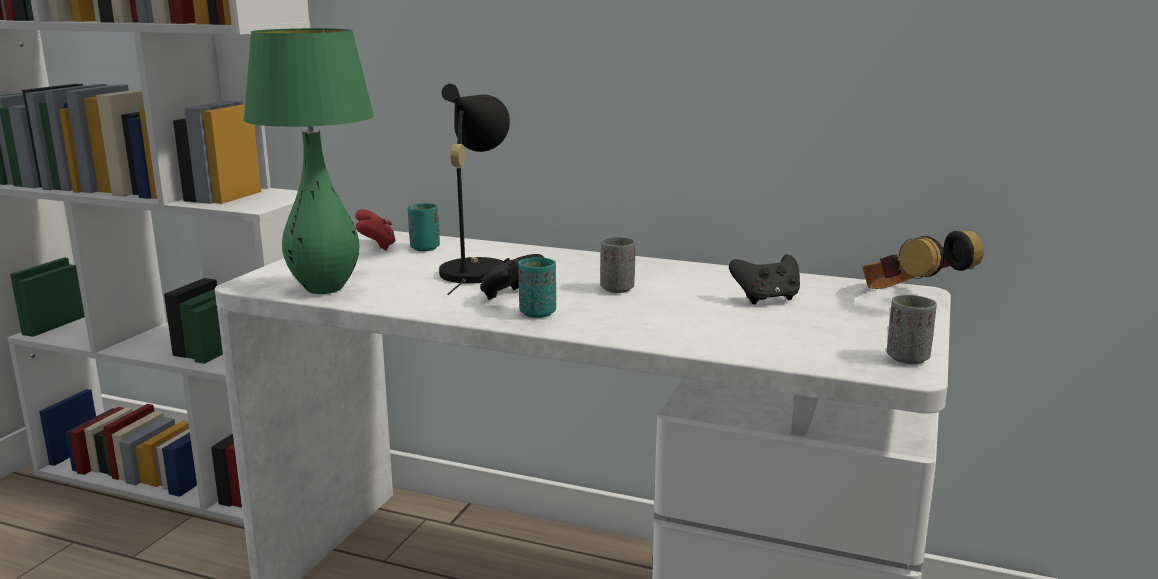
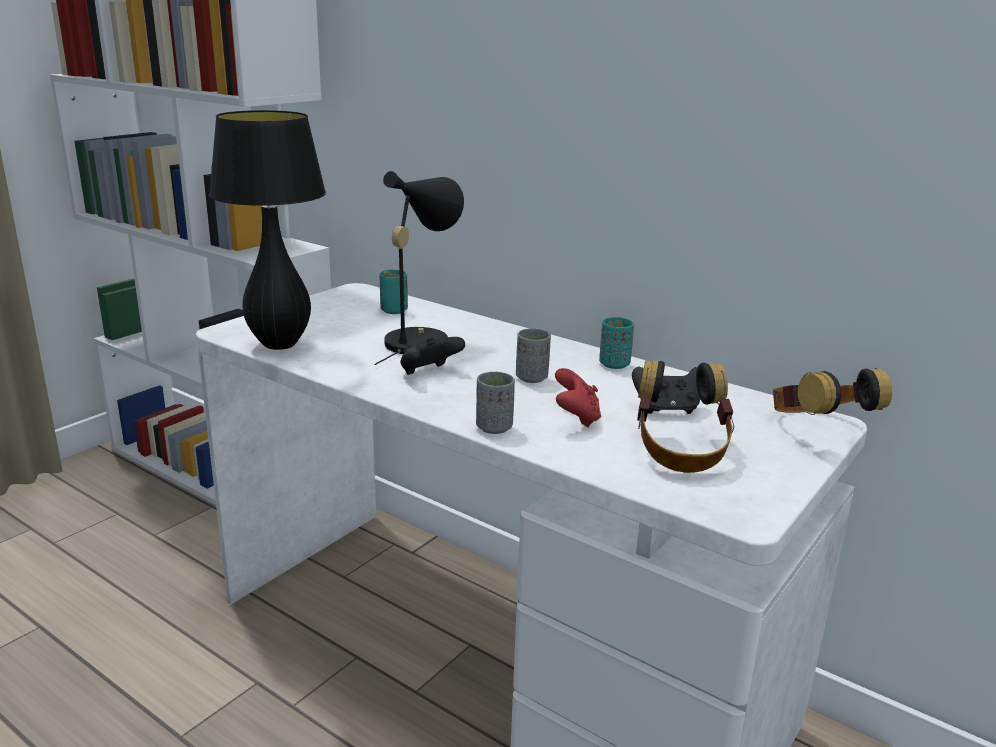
camera: 15 degrees right, 5 degrees up
(325, 289) = (280, 344): green table lamp -> black table lamp
(376, 246) = (354, 304): red game controller -> red game controller (576, 418)
(537, 313) = (440, 395): turquoise cup -> turquoise cup (614, 364)
(807, 330) = (680, 452): none -> headphones
(907, 358) = (758, 501): grey cup -> grey cup (494, 427)

